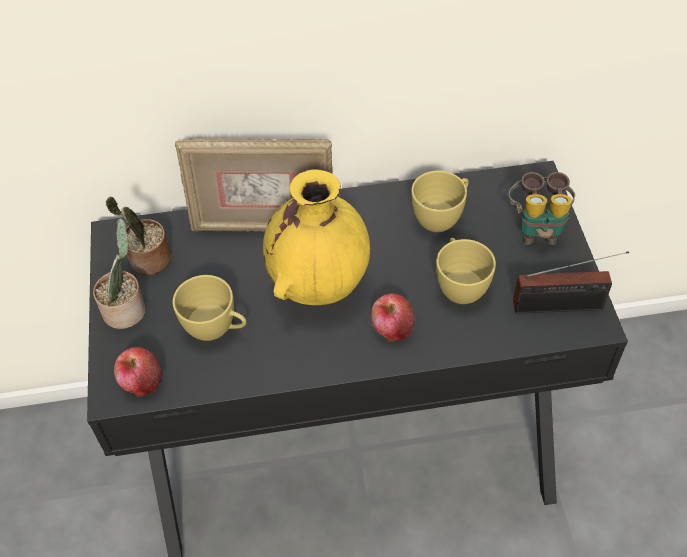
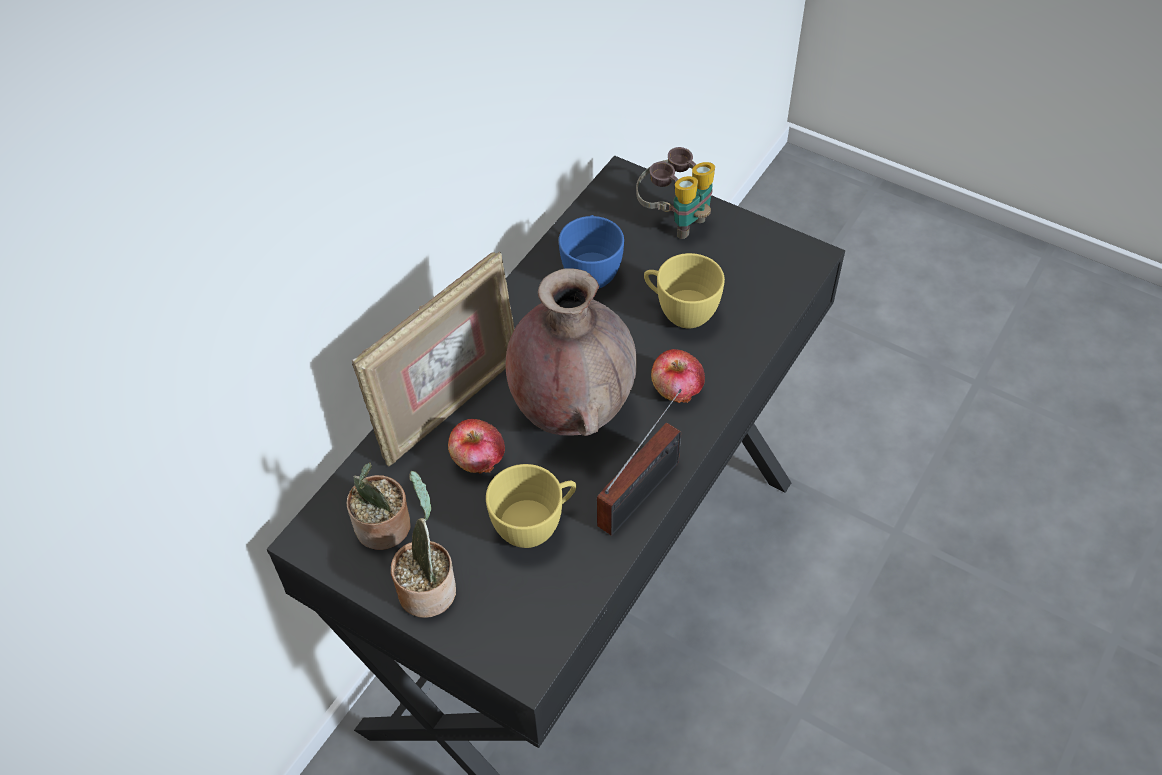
camera: 50 degrees left, 0 degrees up
(142, 382) = (535, 630): apple -> apple (478, 460)
(319, 286) = (571, 410): yellow vase -> brown vase
(441, 217) = (591, 270): yellow cup -> blue cup
(563, 306) = (772, 262): radio -> radio (643, 490)

